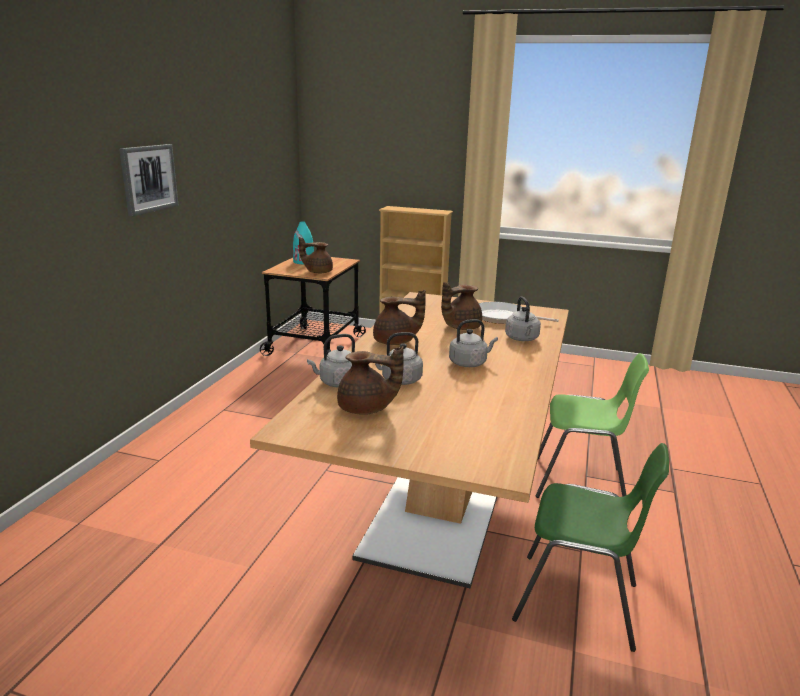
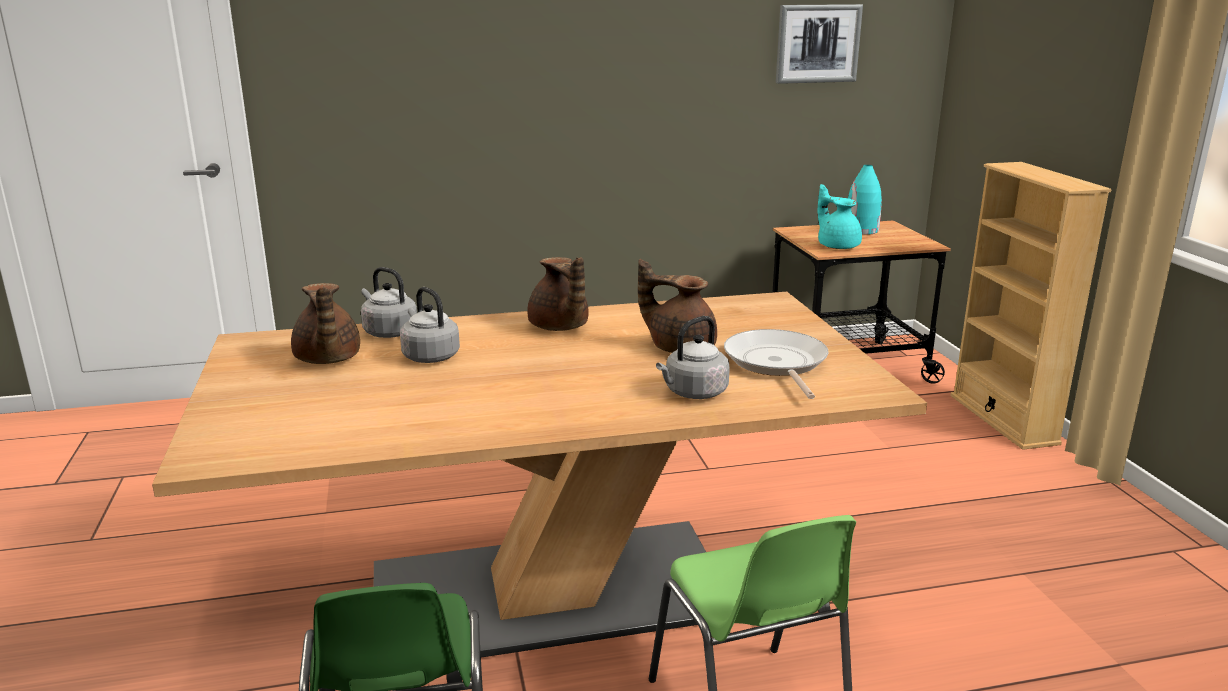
camera: 60 degrees right, 0 degrees up
(148, 178) = (563, 67): picture -> picture (817, 43)
(318, 271) = (837, 245): brown teapot -> turquoise teapot
(469, 363) = (538, 379): grey kettle -> none

